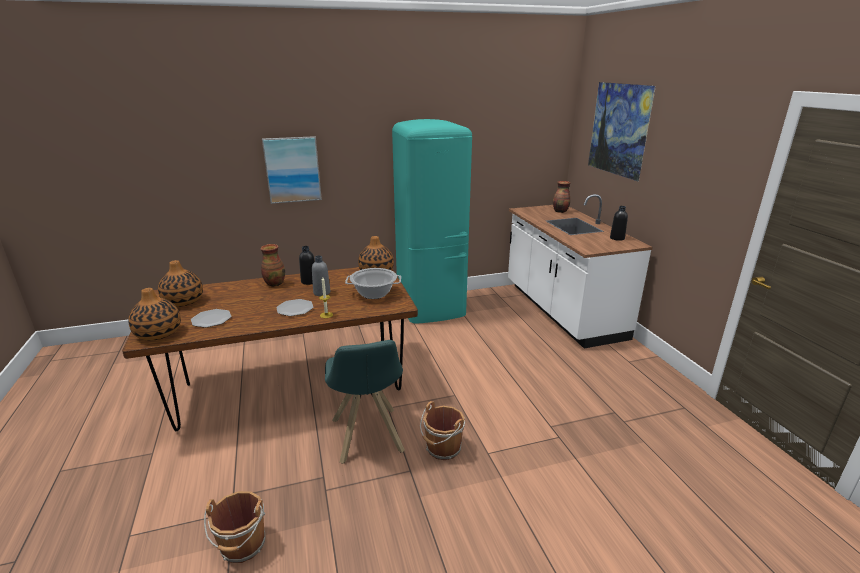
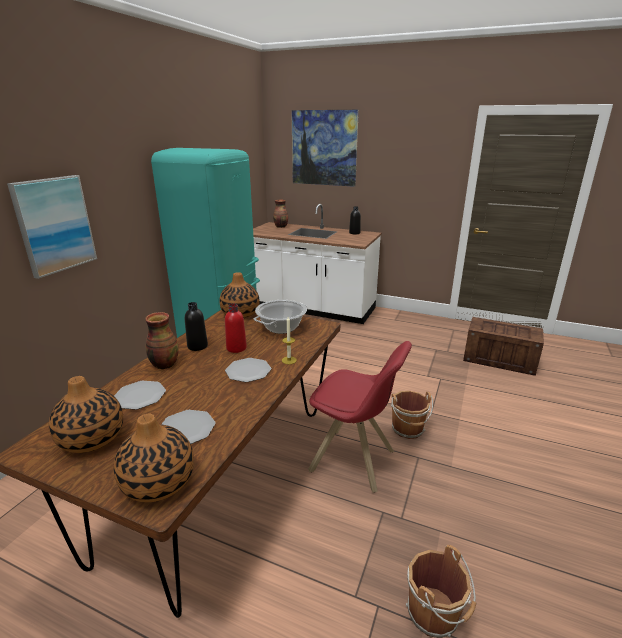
camera: 50 degrees left, 0 degrees up
(233, 293) = (139, 396): none -> plate
(322, 293) = (236, 348): grey bottle -> red bottle
(367, 435) = (353, 460): turquoise chair -> red chair
(675, 469) = (500, 360): none -> crate

